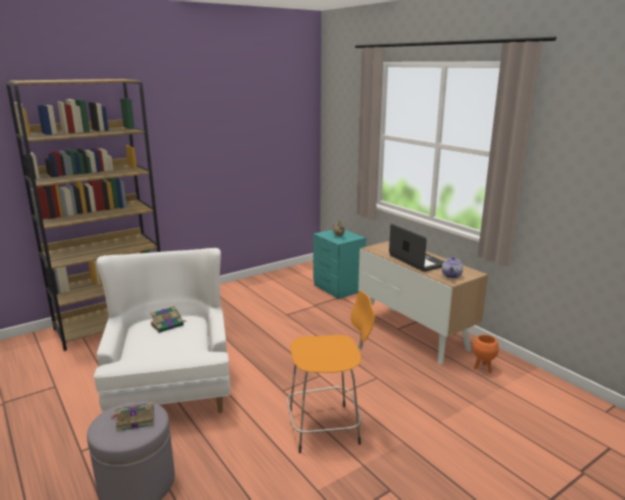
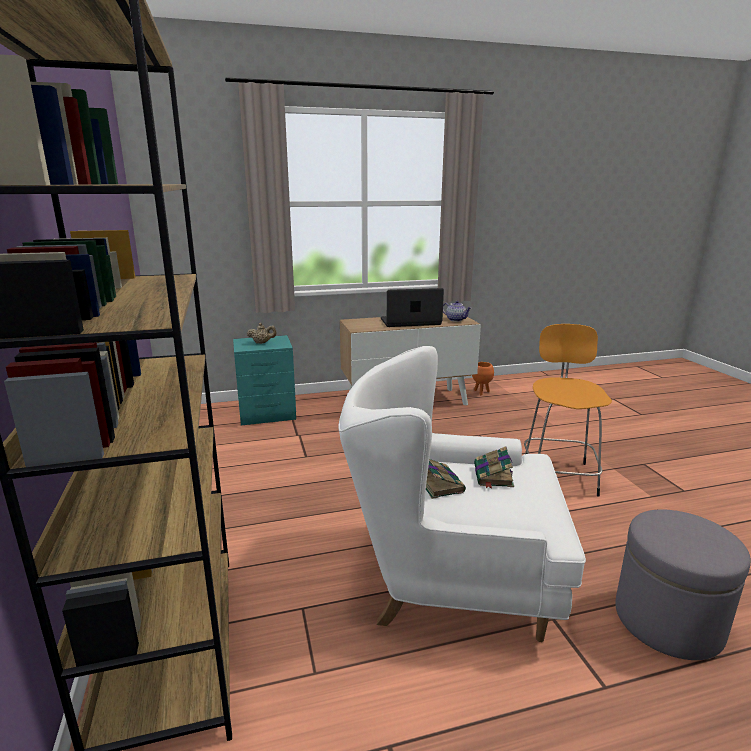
camera: 70 degrees left, 0 degrees up
(134, 419) = (682, 530): book -> book (493, 476)

